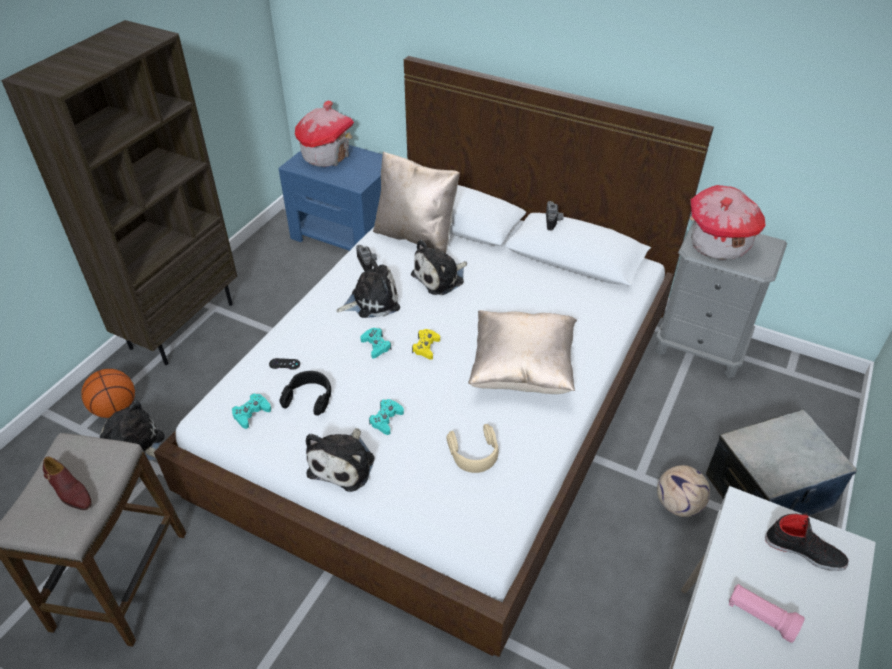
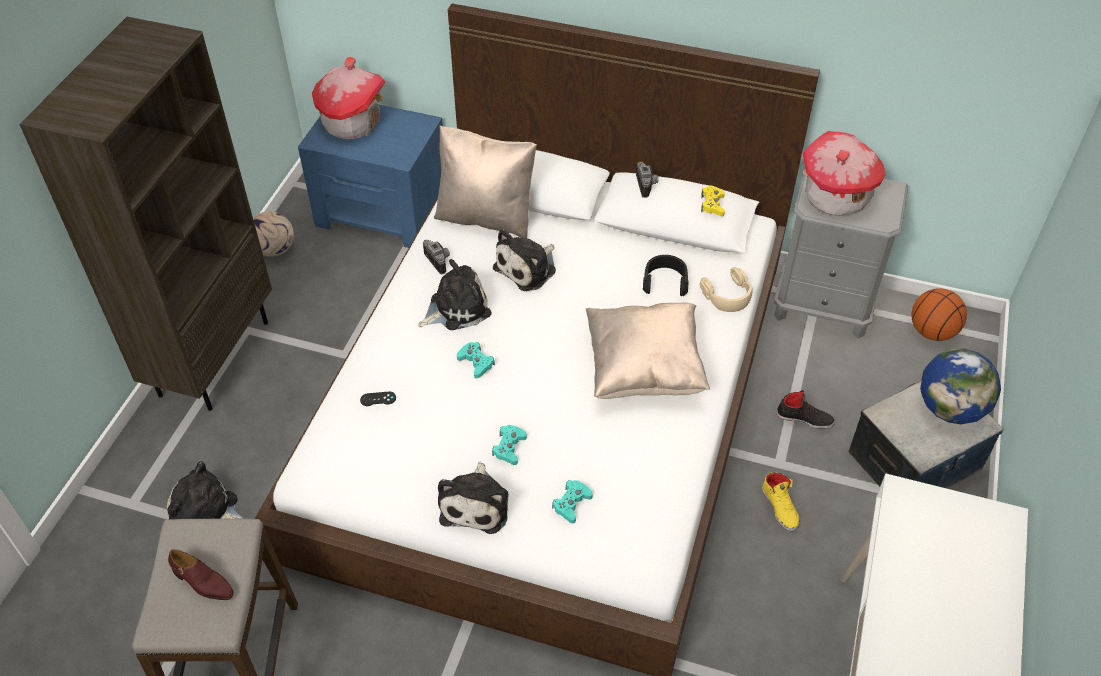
camera: 10 degrees left, 5 degrees up
(115, 409) = (167, 473): basketball -> basketball (932, 331)
(251, 413) = (358, 462): turquoise game controller -> turquoise game controller (571, 504)
(309, 397) = (418, 435): black headphones -> black headphones (665, 281)
(426, 347) = (532, 357): yellow game controller -> yellow game controller (712, 205)
(474, 453) = (613, 471): beige headphones -> beige headphones (727, 295)
(633, 514) = (780, 507): none -> yellow shoe
(677, 504) = (824, 489): football -> football (274, 249)
(760, 617) = (931, 598): pink flashlight -> none
(804, 550) = (963, 527): black shoe -> black shoe (804, 418)
(806, 444) = (950, 409): none -> globe

